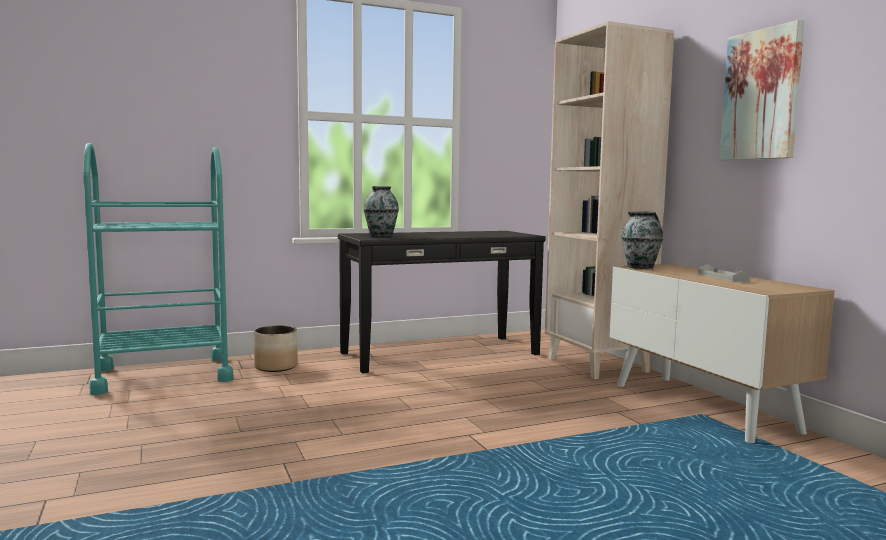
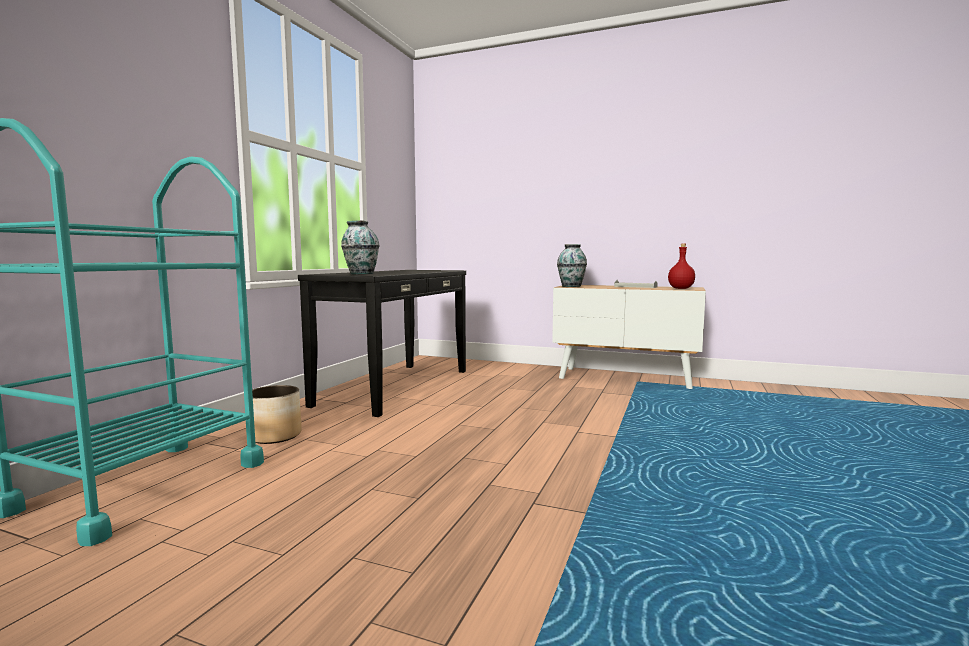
camera: 45 degrees left, 0 degrees up
(598, 365) = (516, 369): beige bookcase -> none
(760, 287) = (681, 288): none -> red bottle
(761, 95) = (639, 164): picture -> none

